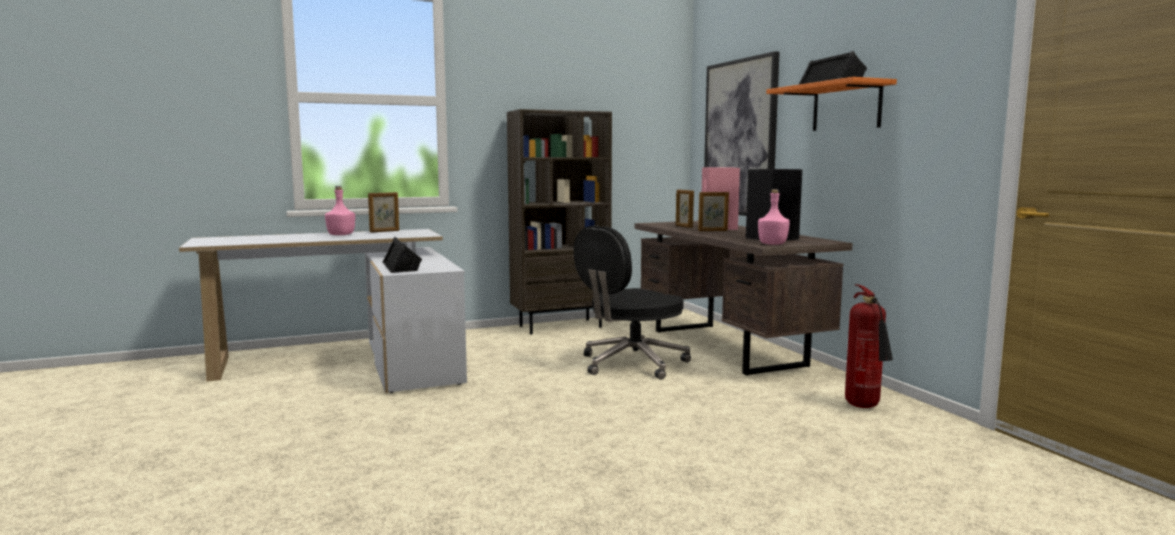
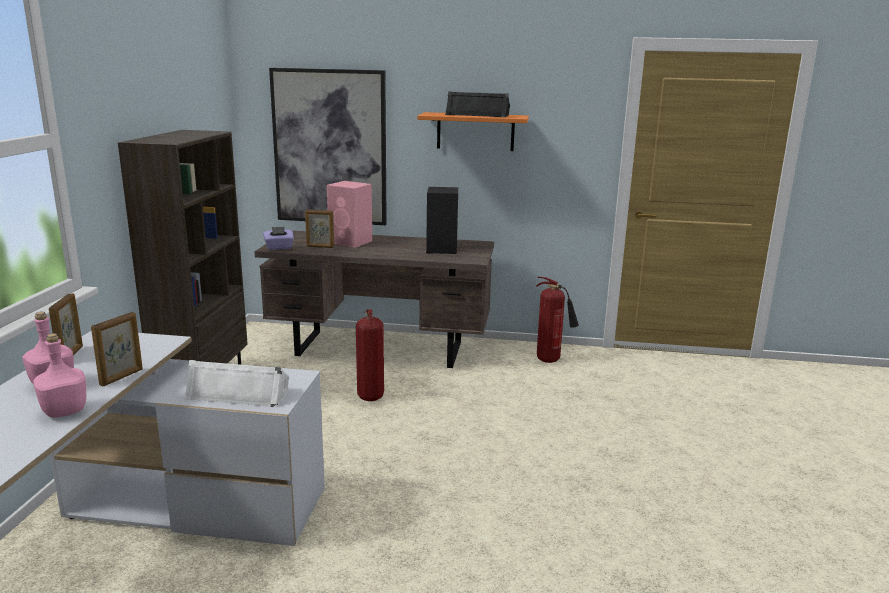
camera: 60 degrees left, 10 degrees up
(403, 266) = (238, 393): black speaker -> white speaker
(631, 364) = (369, 396): black office chair -> fire extinguisher
(656, 224) = (279, 248): none -> purple tissue box
(713, 231) = (366, 248): picture frame -> picture frame (122, 377)
(772, 244) = (472, 257): pink bottle -> pink bottle (63, 411)

